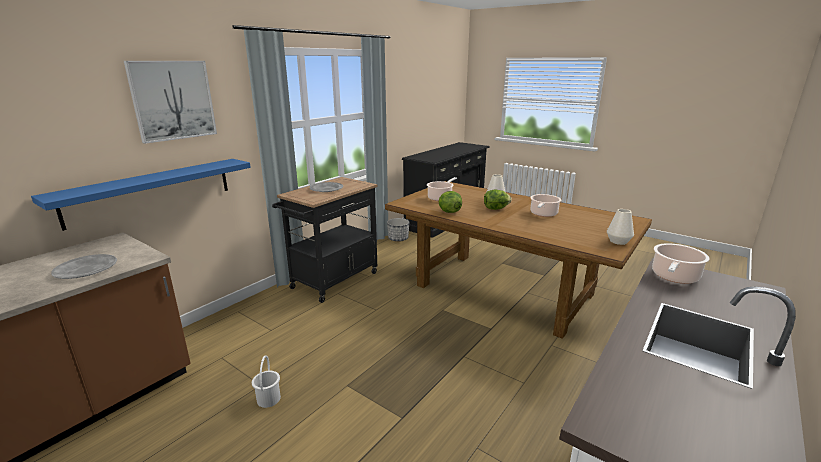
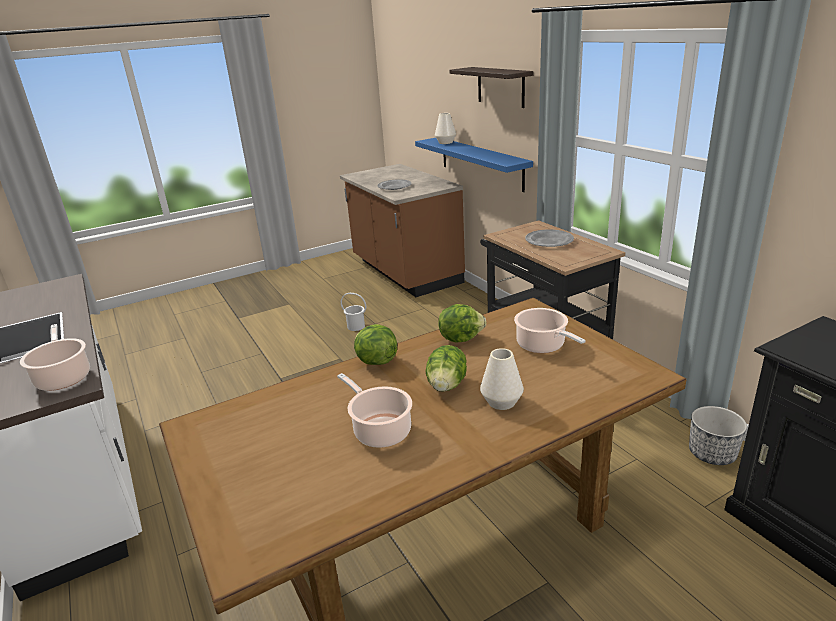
camera: 115 degrees right, 5 degrees up
(173, 100) = (500, 86): picture -> shelf
(493, 225) = (376, 361): none -> lettuce
(618, 241) = (200, 456): white vase -> white vase (445, 142)

